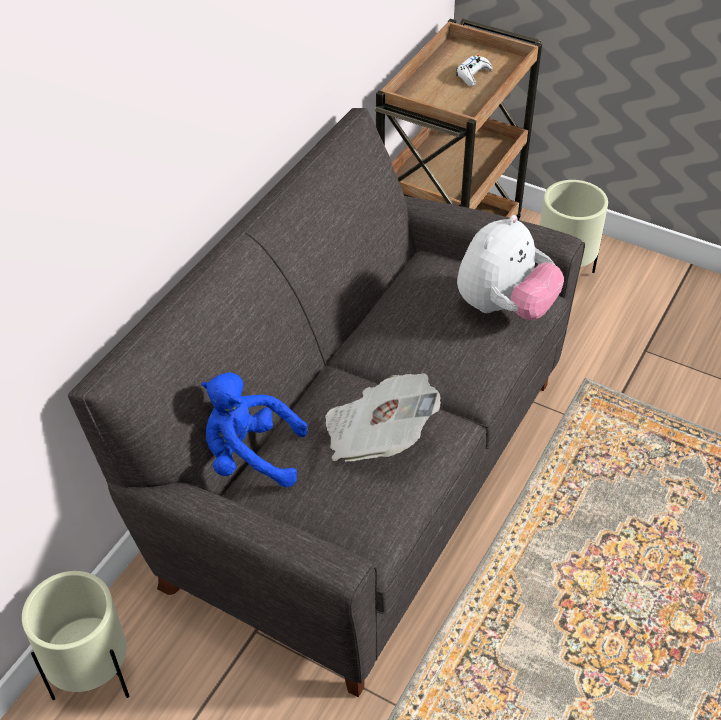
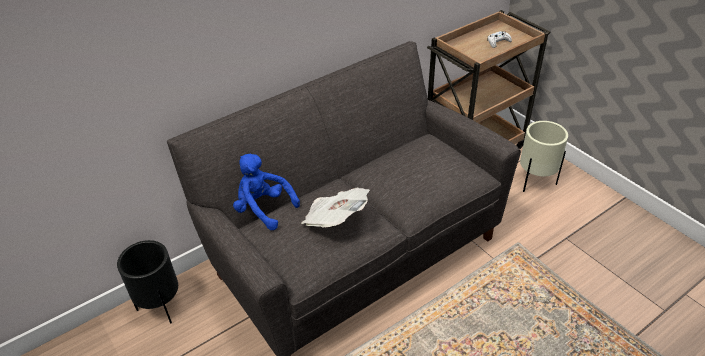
camera: 25 degrees right, 5 degrees down
(94, 677) = (162, 307): beige planter -> black planter
(504, 308) = (452, 174): plush toy -> none

